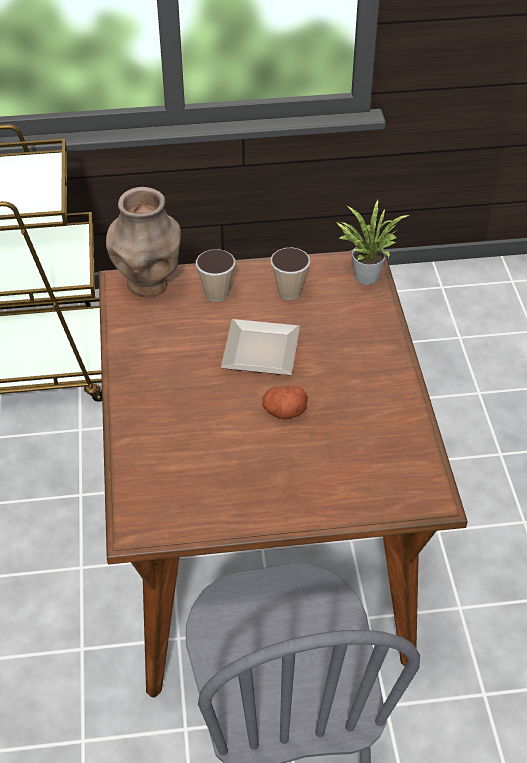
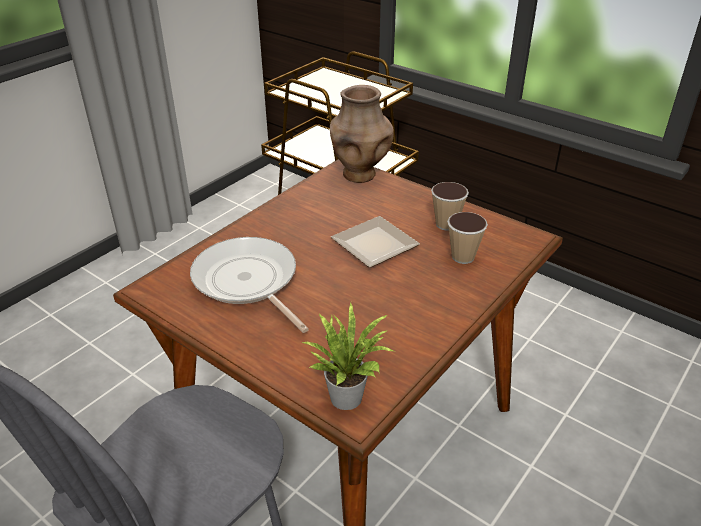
camera: 45 degrees right, 10 degrees down
(209, 458) = (248, 282): none -> frying pan
(216, 294) = (394, 200): cup -> cup (463, 257)
(284, 411) = (335, 287): potato -> none
(365, 274) = (521, 243): potted plant -> potted plant (347, 394)

